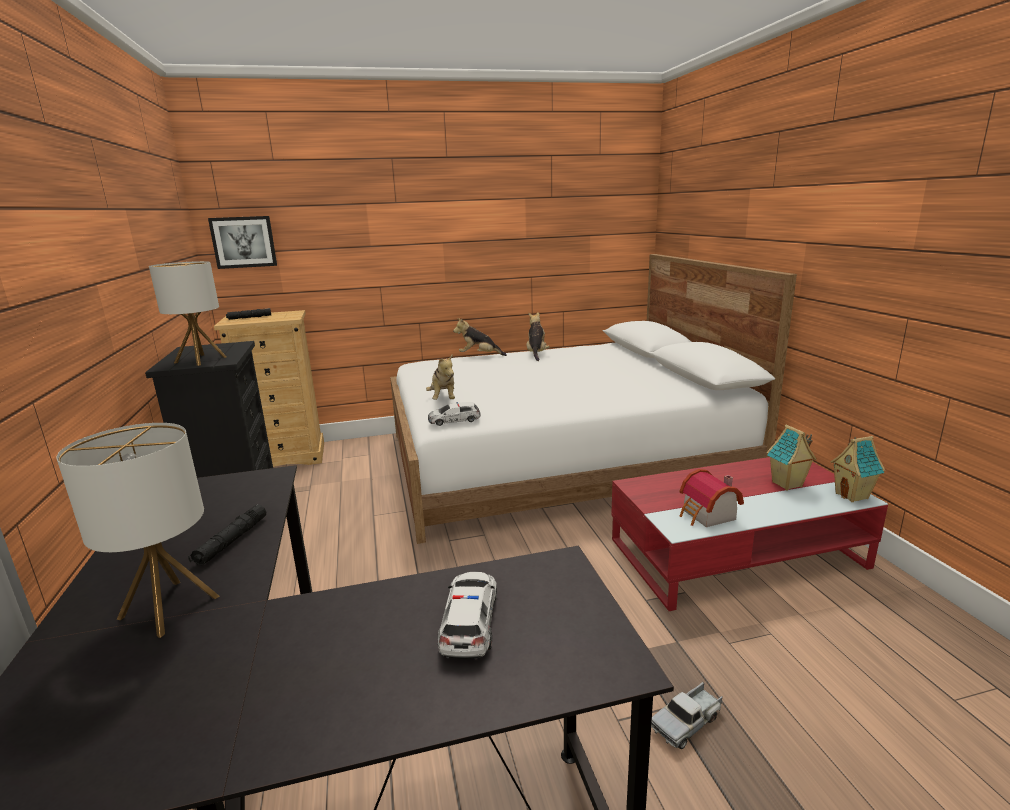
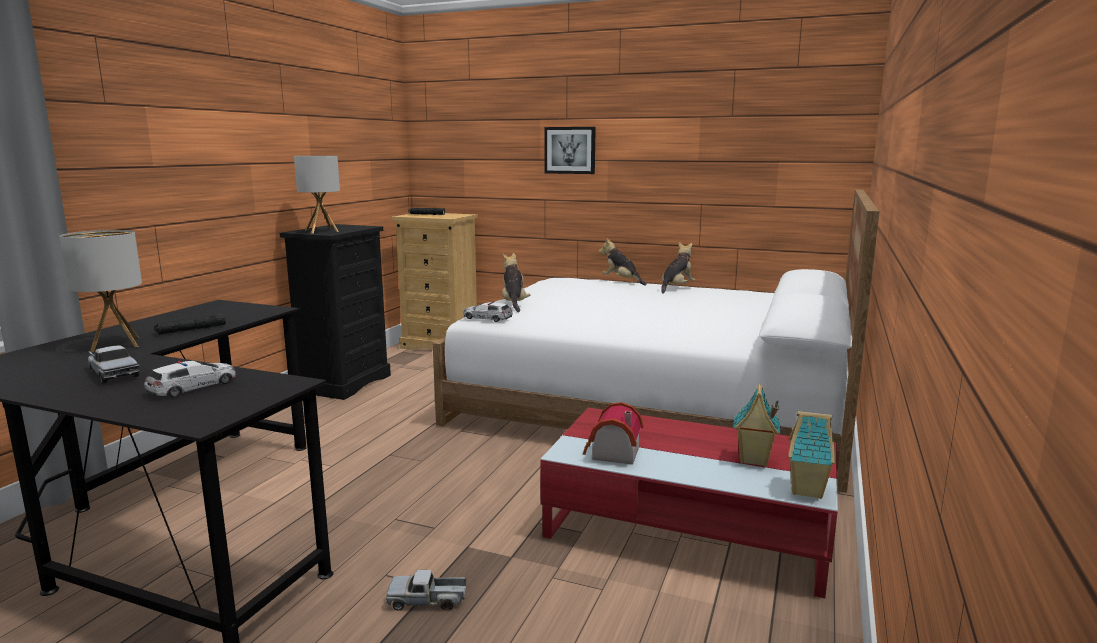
camera: 35 degrees right, 5 degrees down
(243, 242) = (439, 150): picture -> picture (570, 150)
(301, 654) = (113, 373): none -> toy truck
(443, 399) = (514, 304): plush toy -> plush toy turned 150 degrees clockwise

